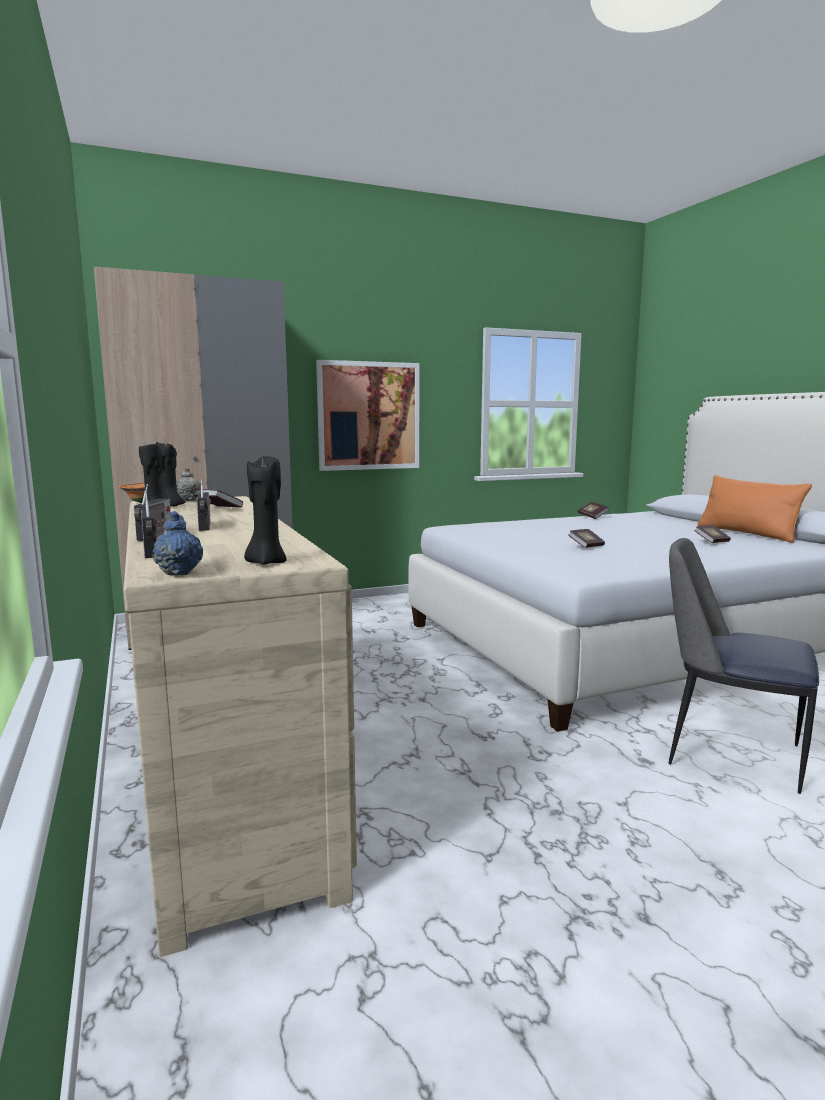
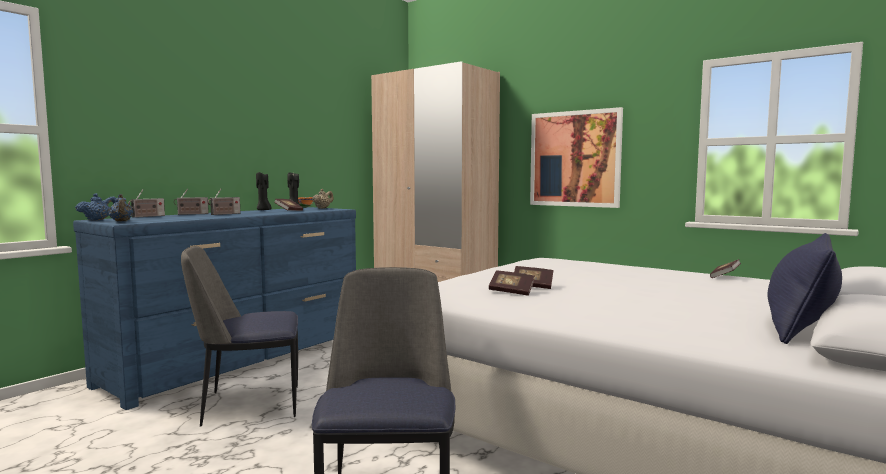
camera: 60 degrees right, 5 degrees down
(227, 774) = (242, 359): beige dresser -> blue dresser
(266, 562) = (121, 221): black candle -> blue teapot
(435, 789) = (248, 405): none -> chair
(712, 542) = (674, 314): book -> book (511, 292)
(746, 533) = (800, 324): orange pillow -> blue pillow

